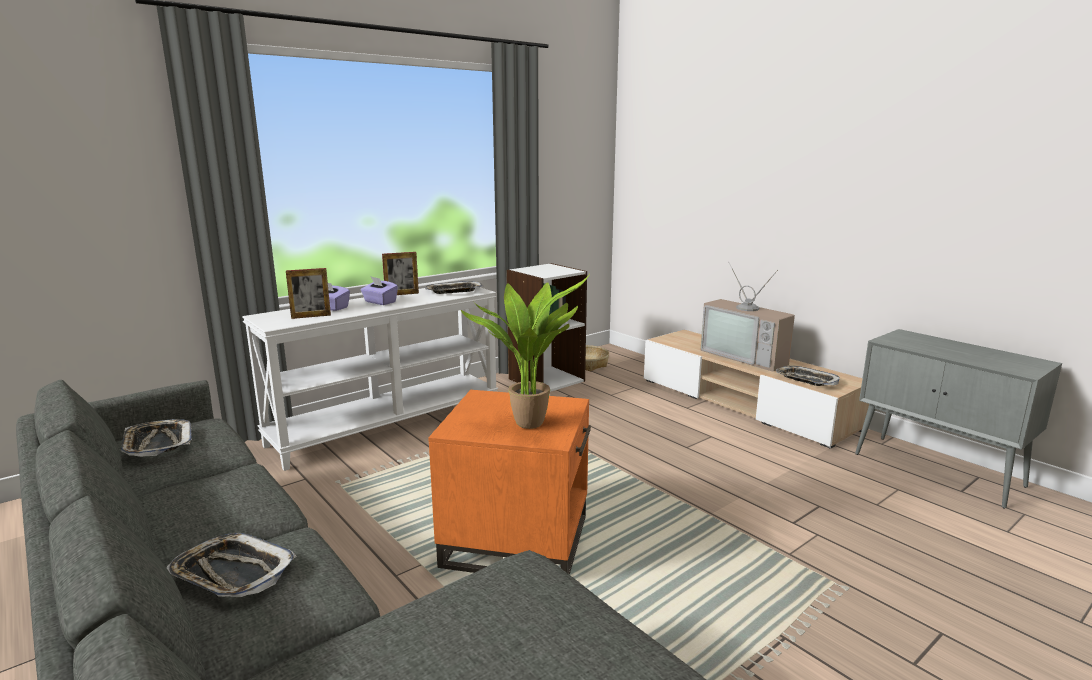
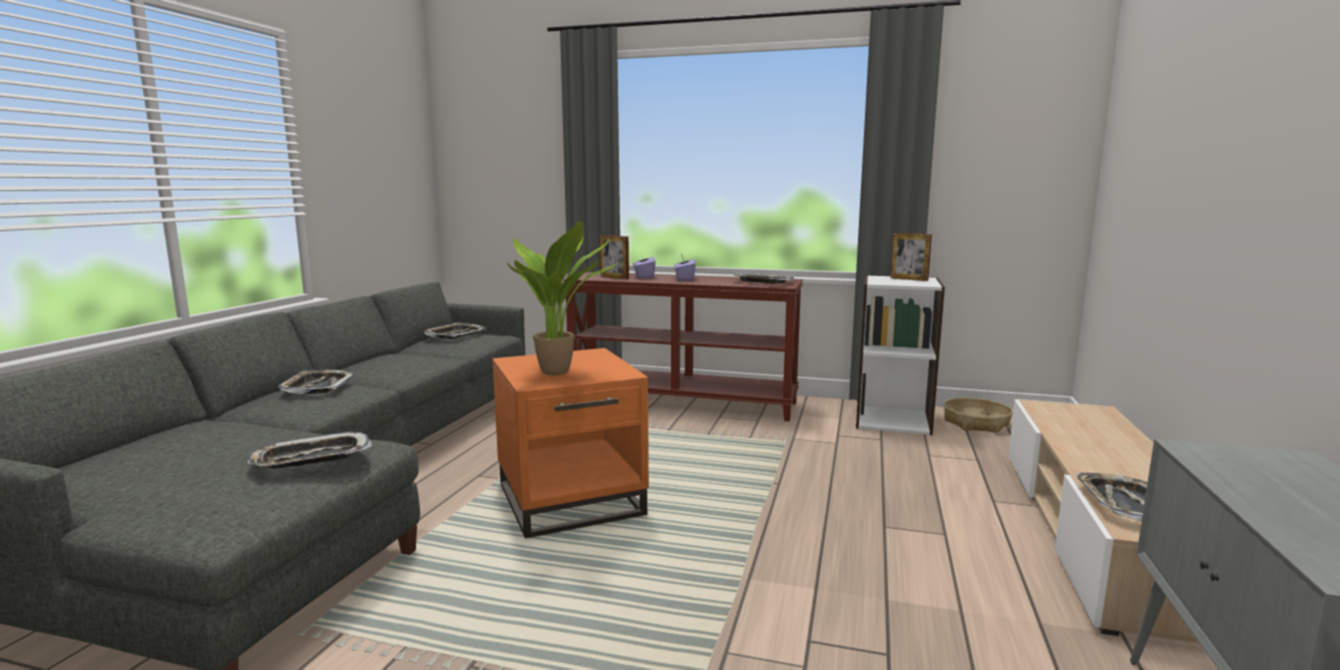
camera: 55 degrees right, 5 degrees down
(387, 424) = (683, 401): white console table -> brown console table
(402, 294) = (720, 278): picture frame -> picture frame (909, 279)
(547, 607) = (312, 459): none -> tray
(747, 356) = (1115, 454): television -> none

